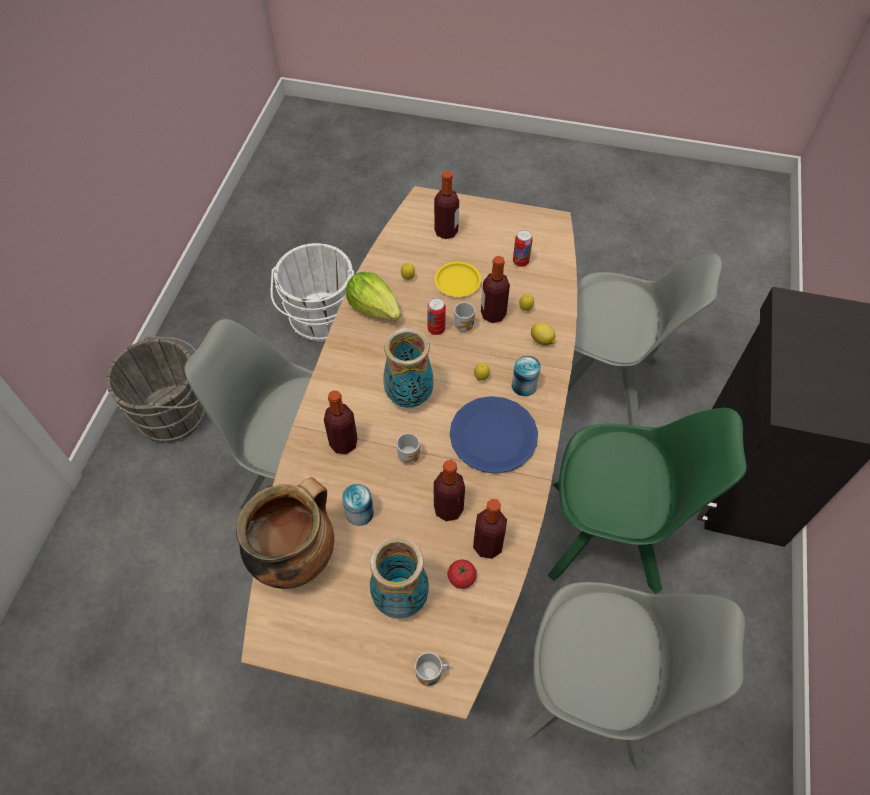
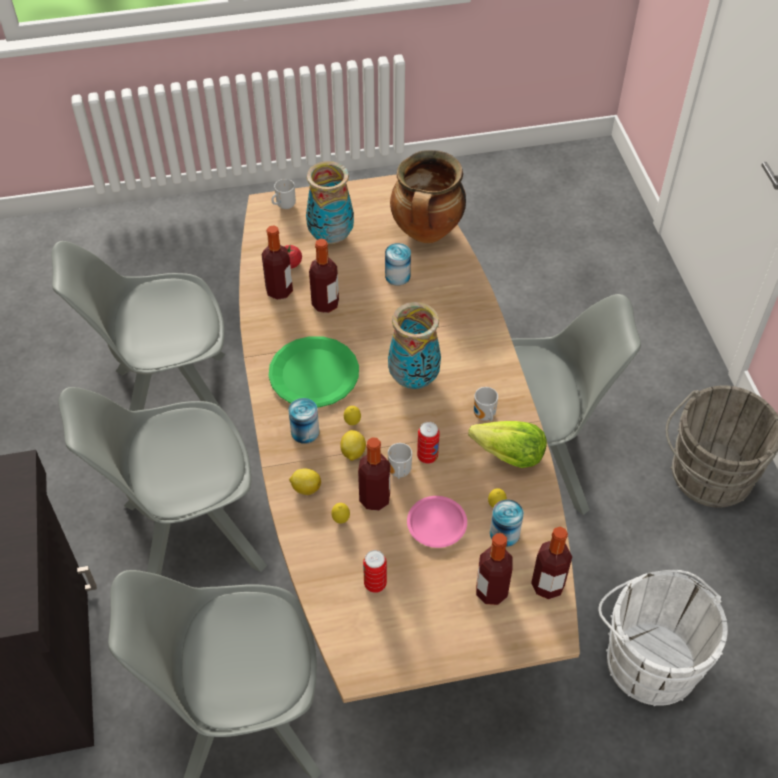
camera: 155 degrees right, 5 degrees down
(343, 443) = (447, 319): bottle -> bottle (547, 585)
(410, 456) = (381, 330): mug -> mug (483, 416)
(414, 260) = (504, 533): none -> can
(458, 281) = (436, 524): yellow plate -> pink plate
(493, 354) = (352, 453): none -> lemon
(493, 436) = (314, 373): blue plate -> green plate
(609, 536) = (188, 536): green chair -> grey chair

